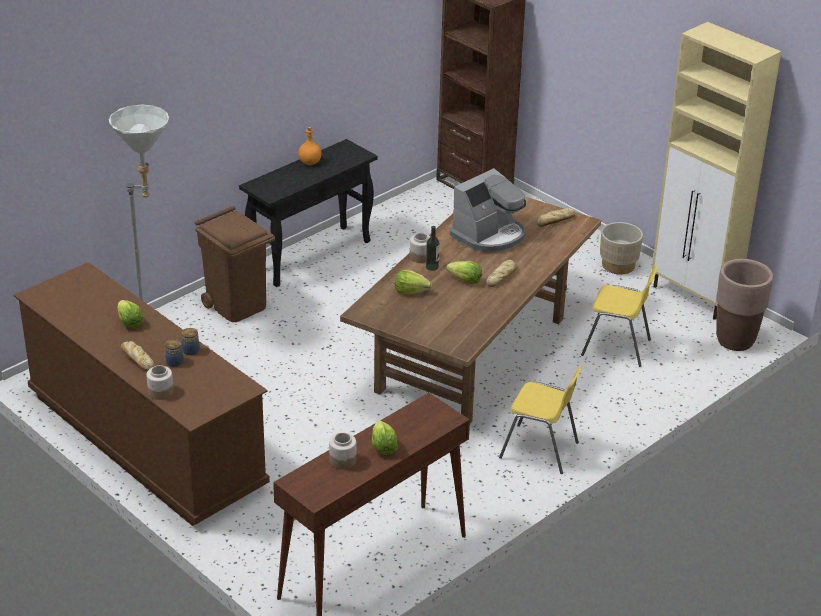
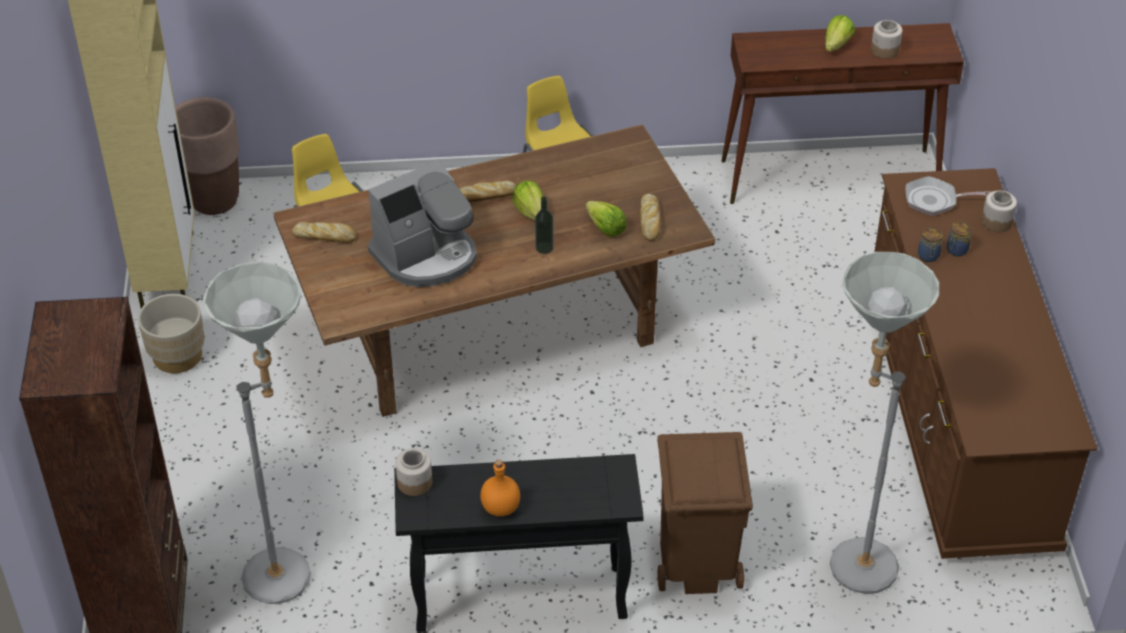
camera: 140 degrees left, 10 degrees up
(129, 322) = (973, 328): lettuce -> none
(137, 359) = (996, 274): bread -> bread (650, 221)
(214, 387) = (935, 200): none -> frying pan
(420, 256) = (540, 268): jar -> jar (414, 483)
(430, 220) = (290, 571): none -> grey floor lamp
(489, 236) = (426, 256): coffee machine -> coffee machine turned 150 degrees clockwise

